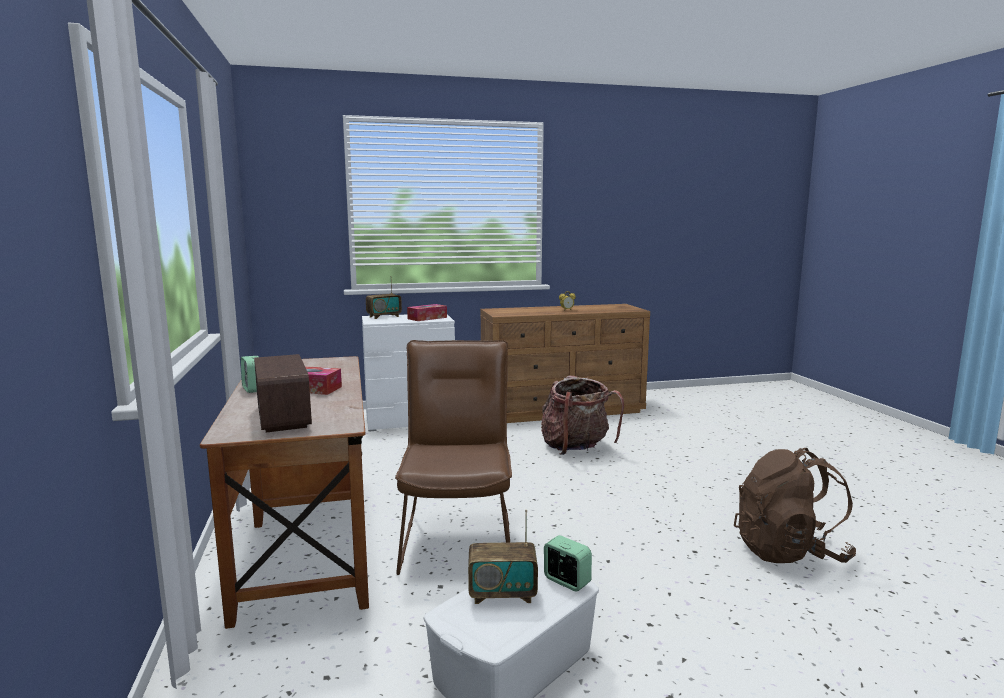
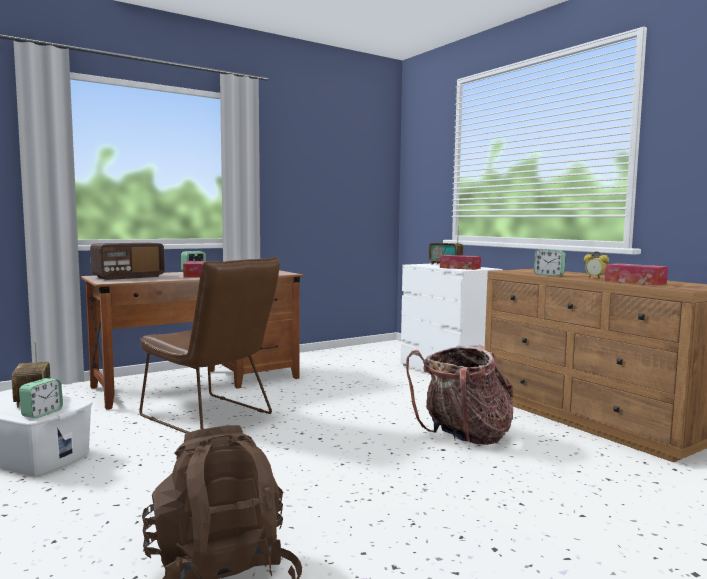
camera: 70 degrees right, 5 degrees down
(458, 537) = (212, 417): brown chair -> brown chair turned 60 degrees clockwise
(540, 313) = (548, 275): none -> alarm clock
(596, 309) = (635, 282): none -> tissue box

